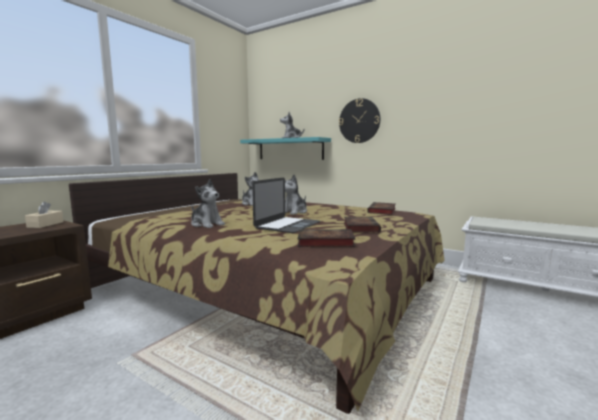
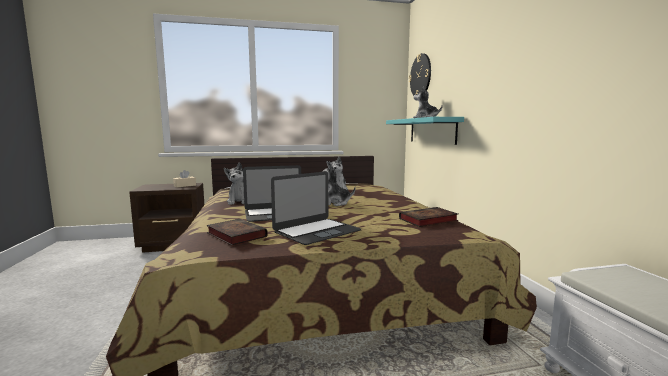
camera: 45 degrees right, 0 degrees up
(359, 121) = (491, 92): wall clock -> wall clock (420, 76)
(360, 227) = (317, 231): book -> laptop

